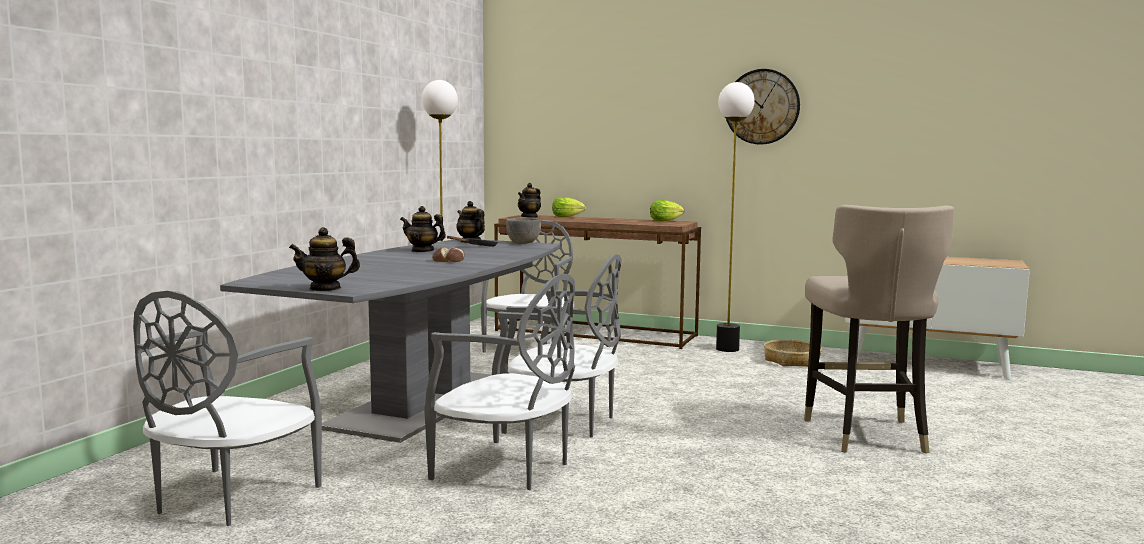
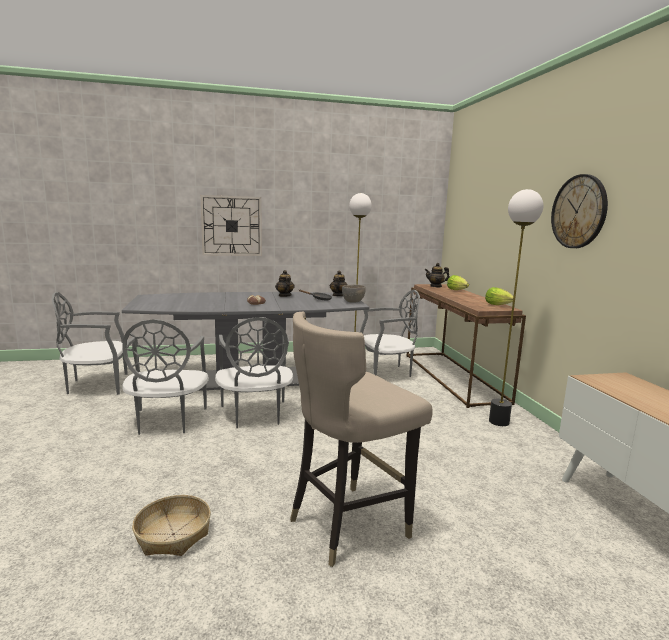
camera: 55 degrees right, 5 degrees up
(269, 135) = (231, 226): none -> wall clock
(325, 288) = (138, 304): teapot -> none
(792, 361) = (515, 452): basket -> basket (173, 534)

